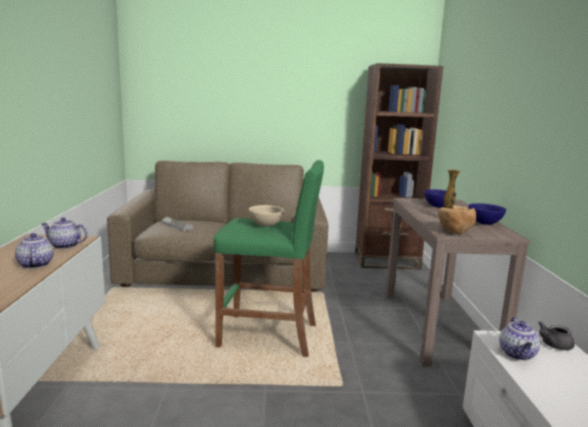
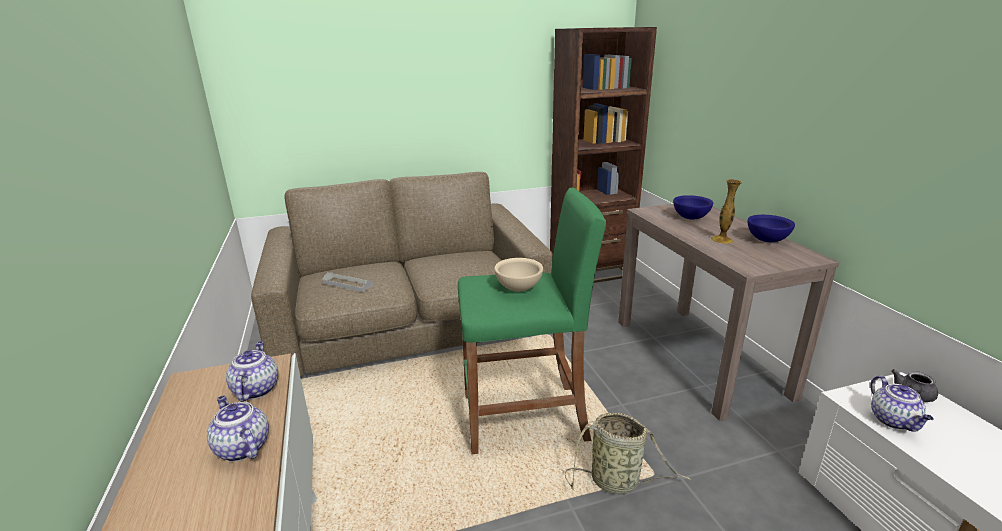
camera: 15 degrees left, 10 degrees up
(64, 246) = (256, 389): teapot -> teapot turned 90 degrees clockwise
(310, 384) = (618, 482): none -> basket
(454, 233) = (756, 265): brown bowl -> none

